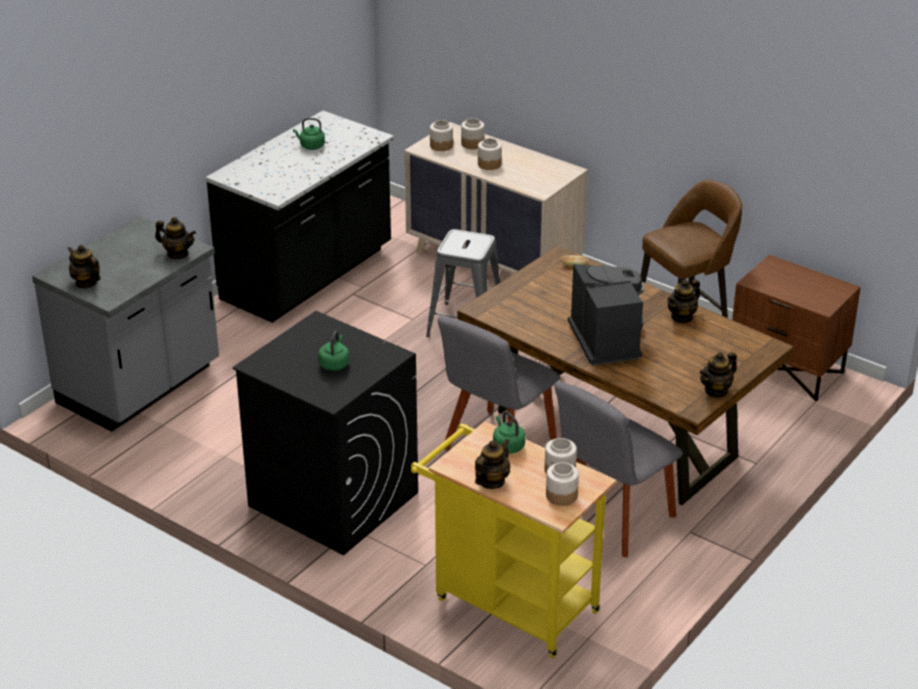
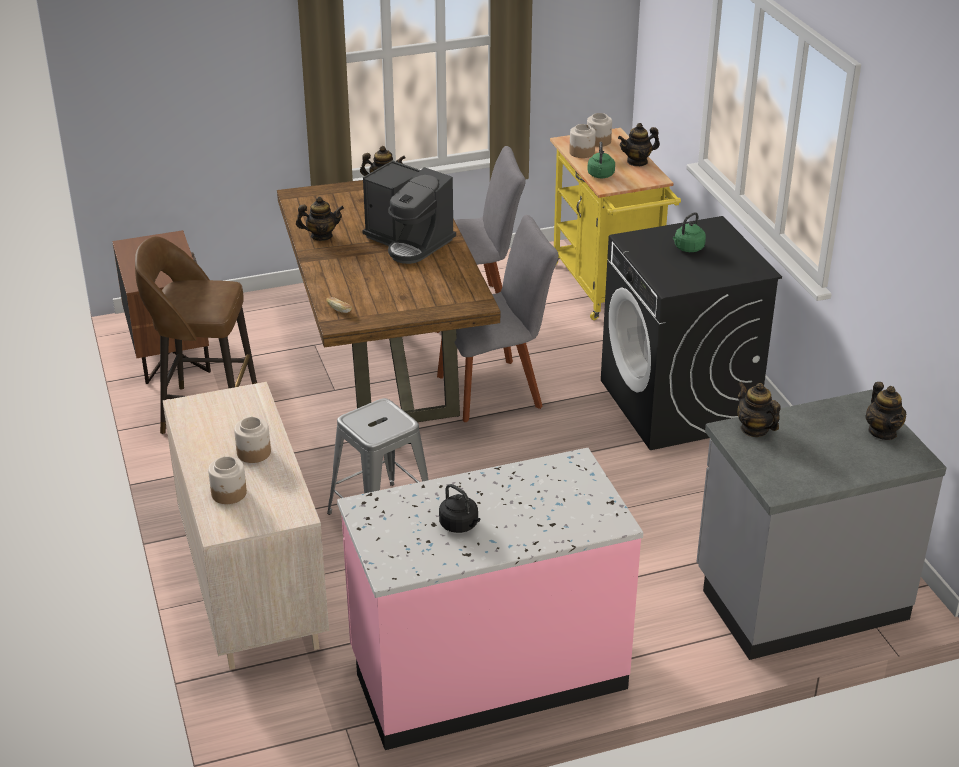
camera: 145 degrees left, 0 degrees up
(308, 276) = (487, 672): black counter -> pink counter
(311, 146) = (460, 525): green kettle -> black kettle
(441, 145) = (268, 508): jar -> none
(606, 340) = (409, 241): coffee machine -> coffee machine turned 75 degrees counterclockwise

